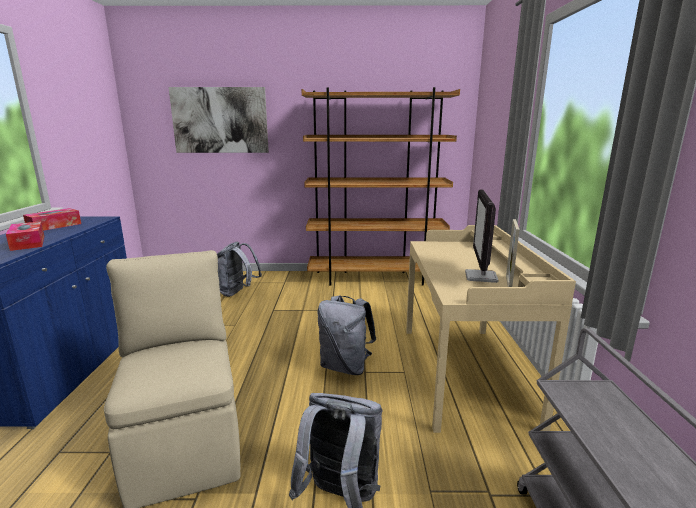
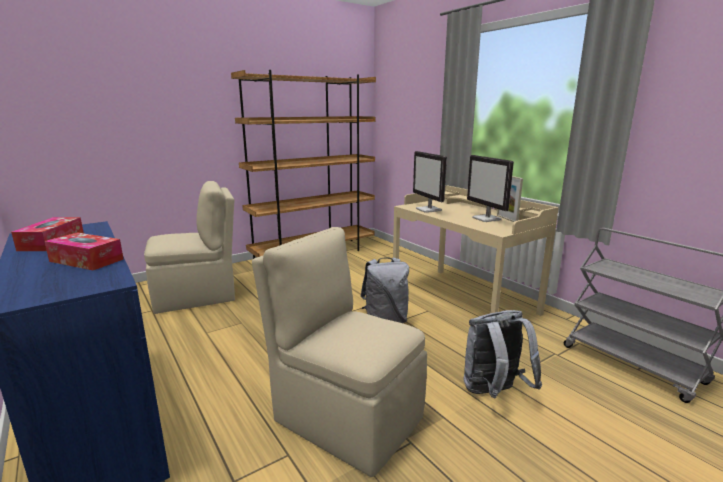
camera: 35 degrees left, 0 degrees up
(220, 120) = (128, 102): picture -> none
(238, 293) = (197, 296): grey backpack -> beige chair
(437, 252) = (429, 210): none -> monitor

